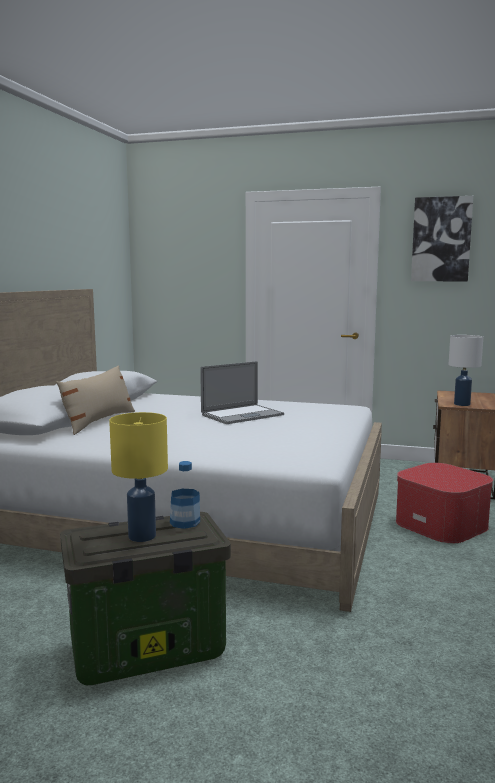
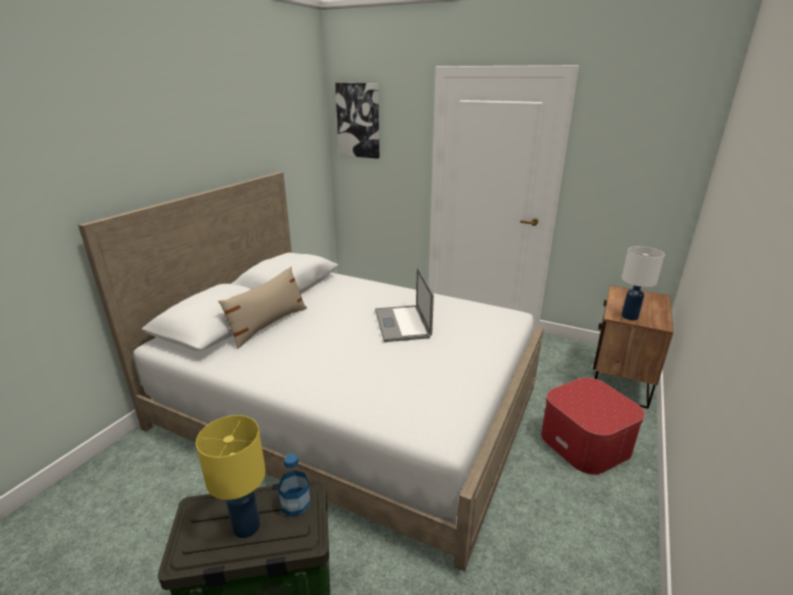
camera: 10 degrees right, 15 degrees up
(242, 415) = (402, 323): laptop -> laptop turned 105 degrees clockwise
(441, 239) = (639, 129): picture -> picture (358, 120)

